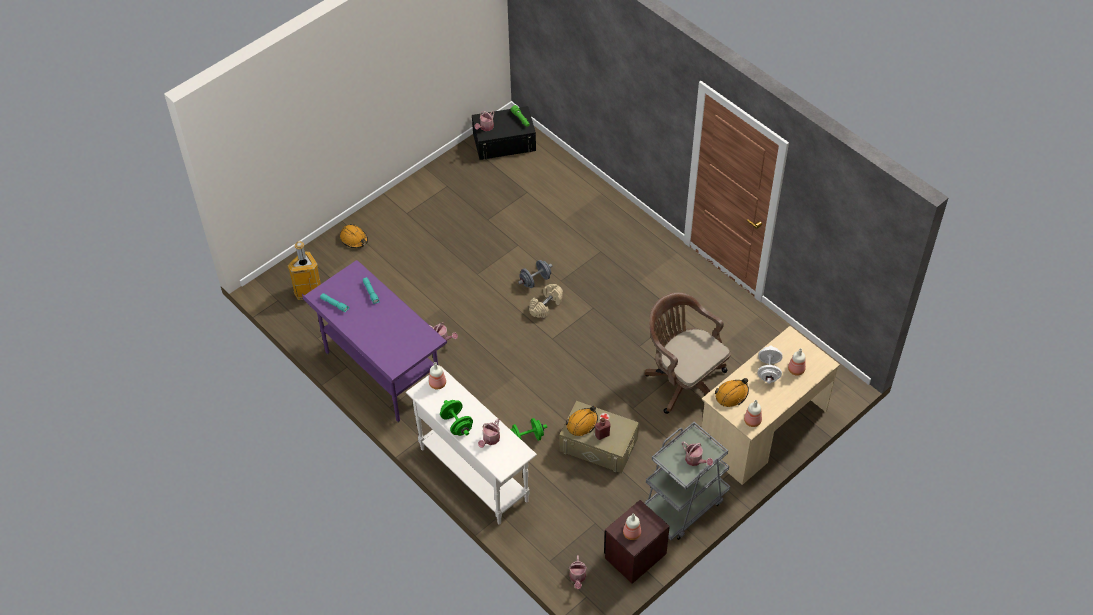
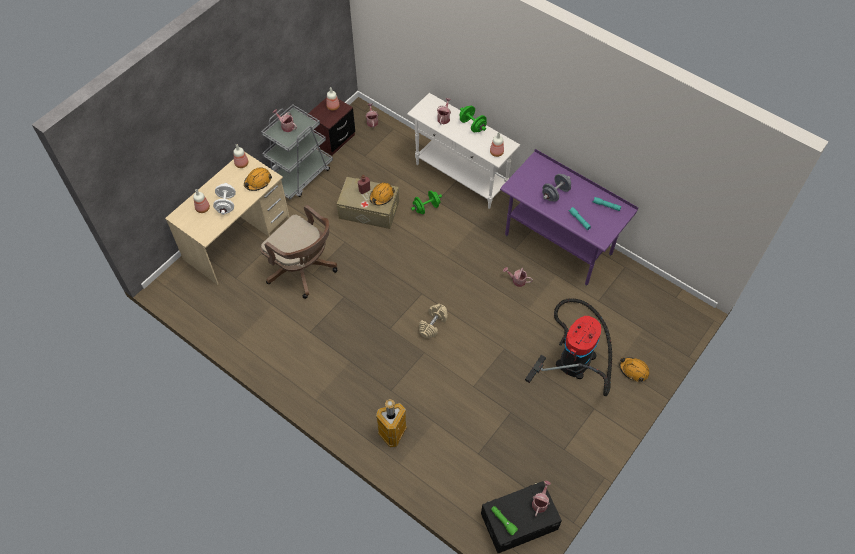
camera: 170 degrees right, 5 degrees up
(308, 292) = (652, 309): trash can -> trash can (393, 433)
(405, 258) = (576, 356): none -> vacuum cleaner
(535, 280) = (448, 349): grey dumbbell -> grey dumbbell (555, 193)

